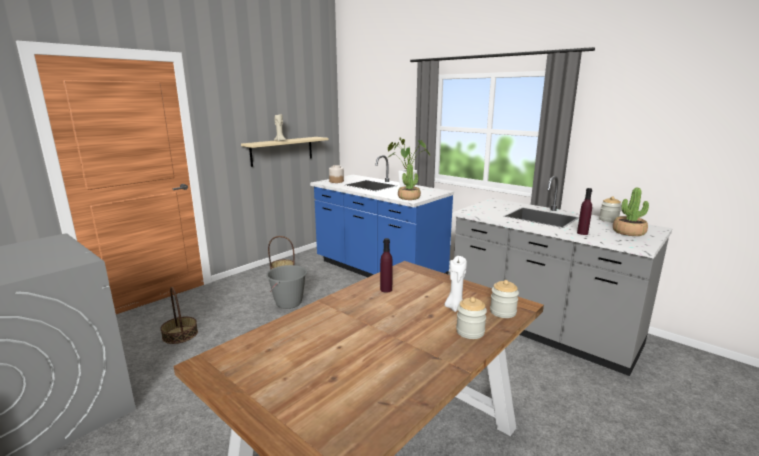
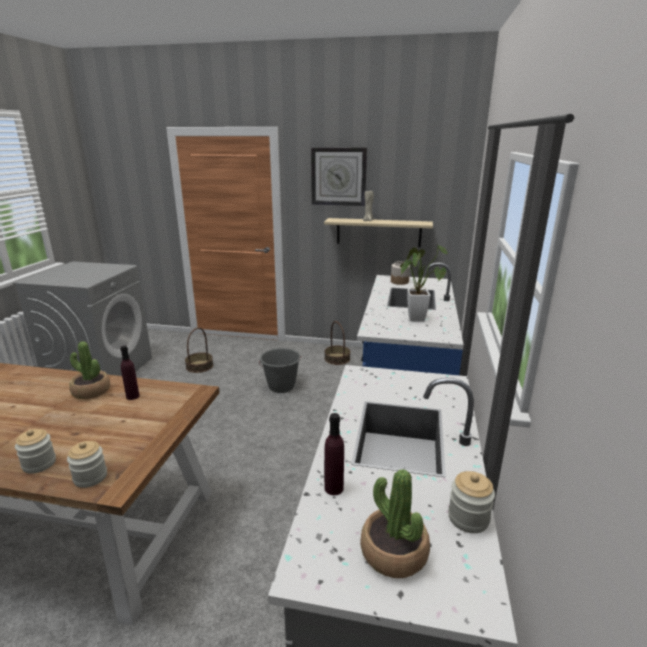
camera: 60 degrees right, 5 degrees up
(245, 103) = (338, 176): none -> wall clock
(409, 198) = (379, 328): potted plant -> potted plant (91, 391)
(454, 307) = (98, 443): white candle -> none

